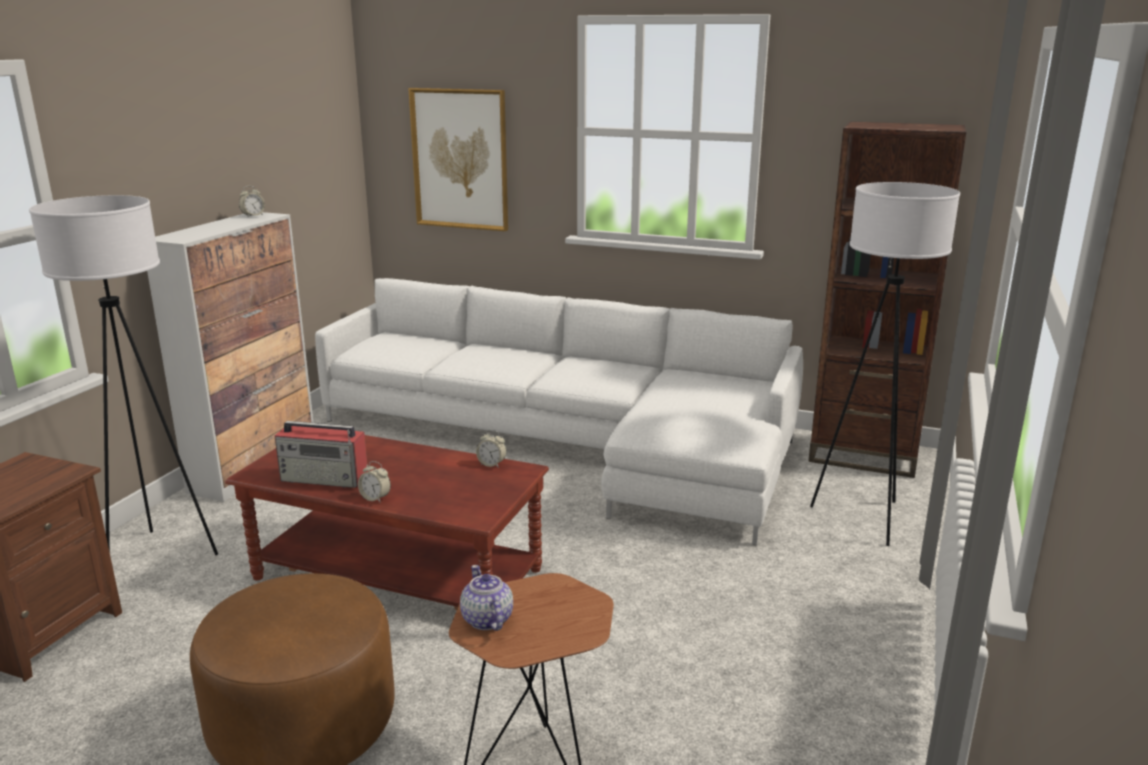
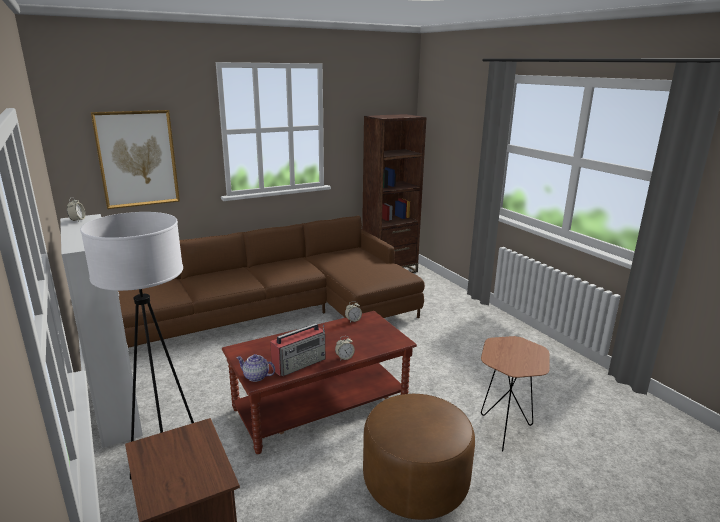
camera: 50 degrees left, 0 degrees up
(486, 619) = (508, 364): teapot -> teapot (256, 377)
(571, 443) = (275, 313): white sofa -> brown sofa
(864, 518) = (430, 292): white floor lamp -> none

